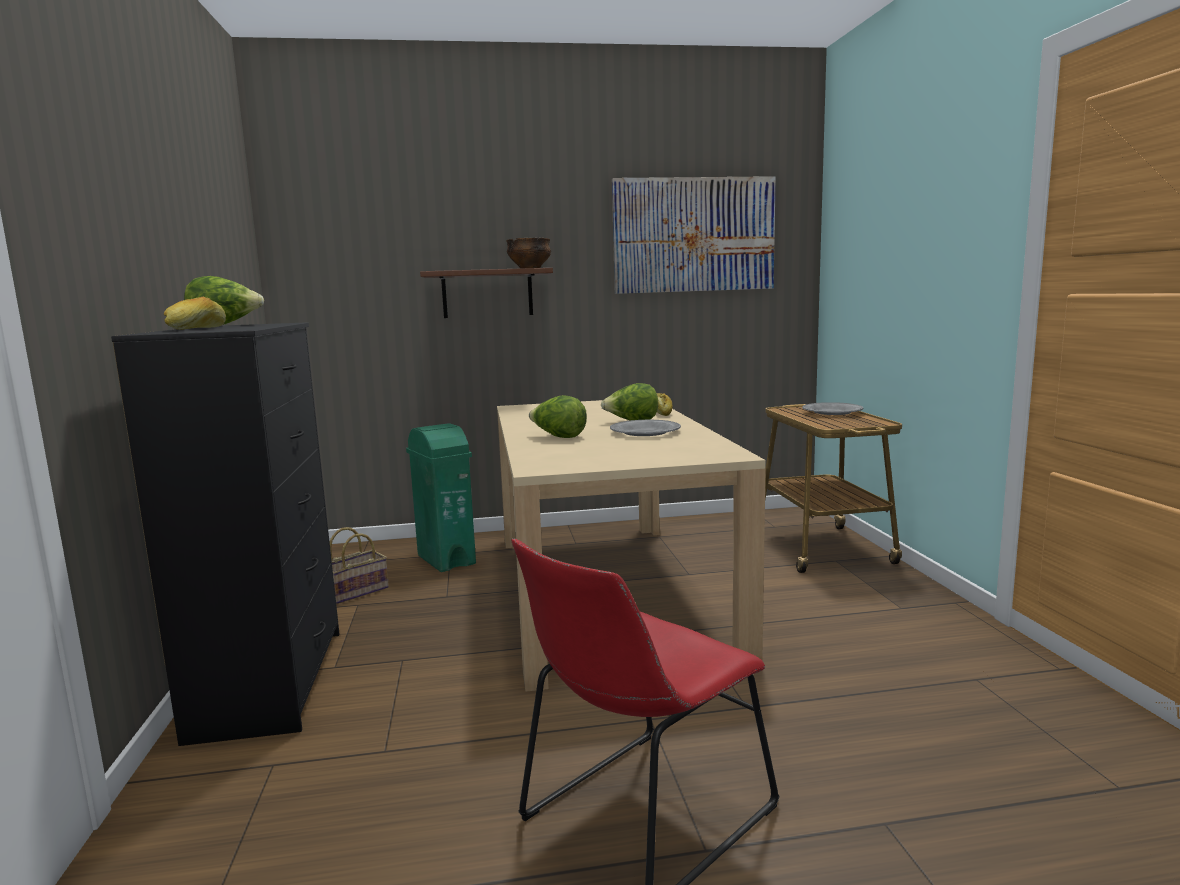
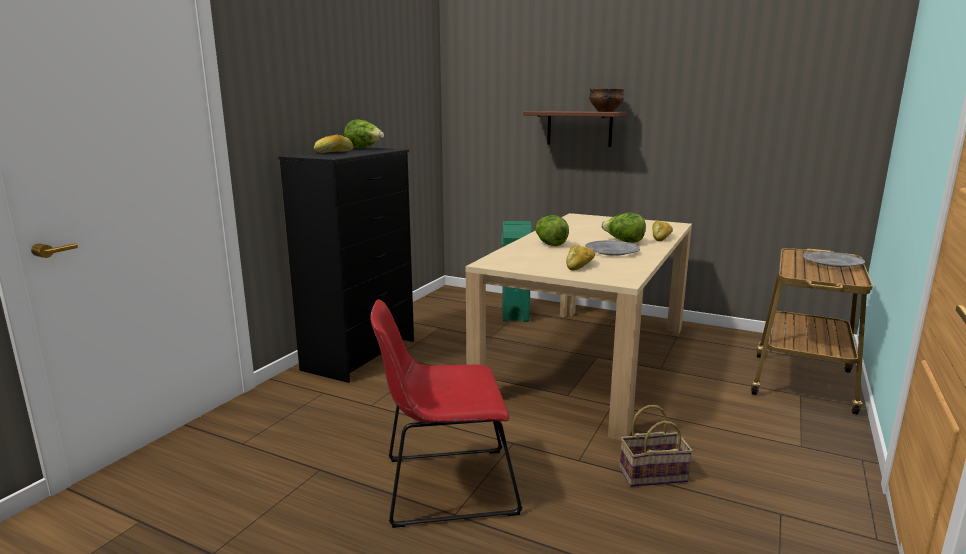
camera: 35 degrees right, 5 degrees up
(357, 591) = (448, 319): basket -> basket (654, 474)
(650, 450) = (580, 265): none -> bread
(694, 235) = (759, 86): picture -> none

